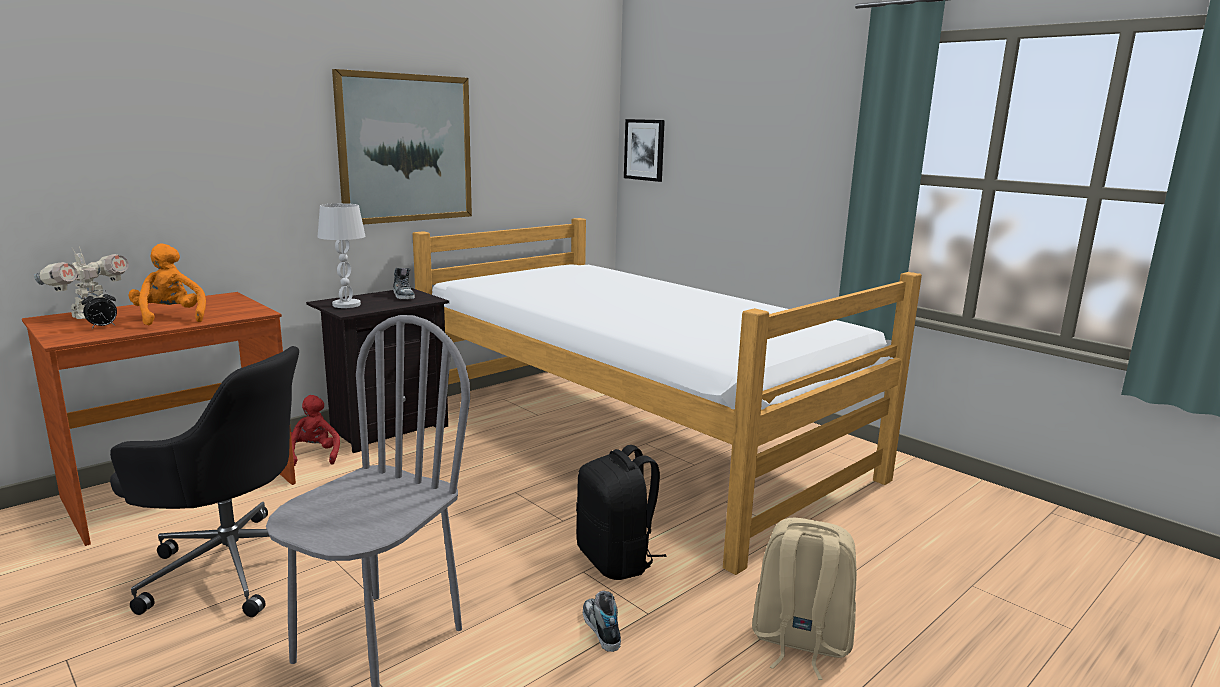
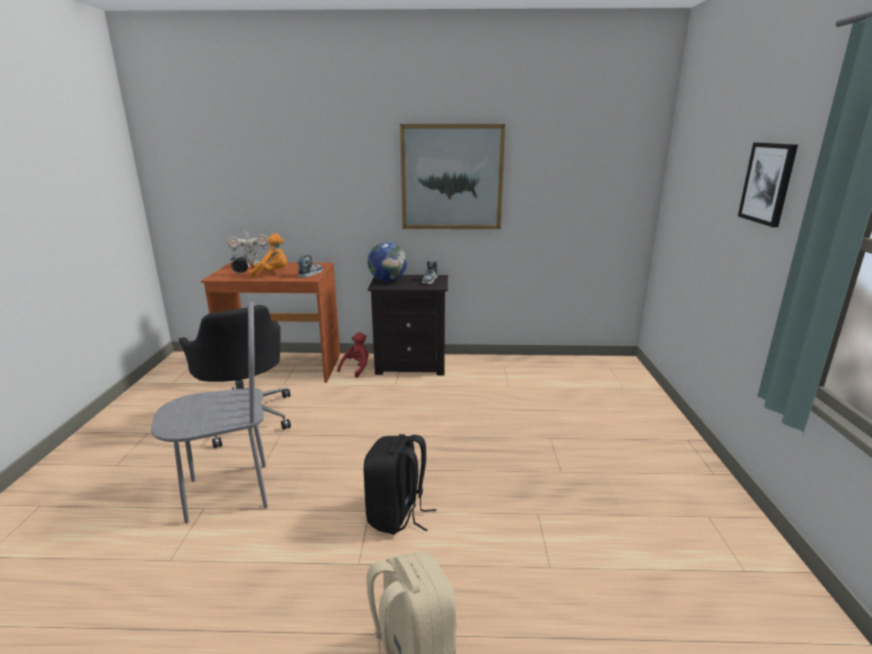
camera: 45 degrees right, 5 degrees up
(170, 317) = (272, 273): orange plush toy -> orange plush toy turned 75 degrees clockwise
(346, 304) = (388, 280): white table lamp -> globe
(601, 628) = (321, 555): shoe -> shoe (311, 273)
(633, 438) = (546, 430): bed -> none
(644, 150) = (676, 182): picture -> picture (768, 183)

